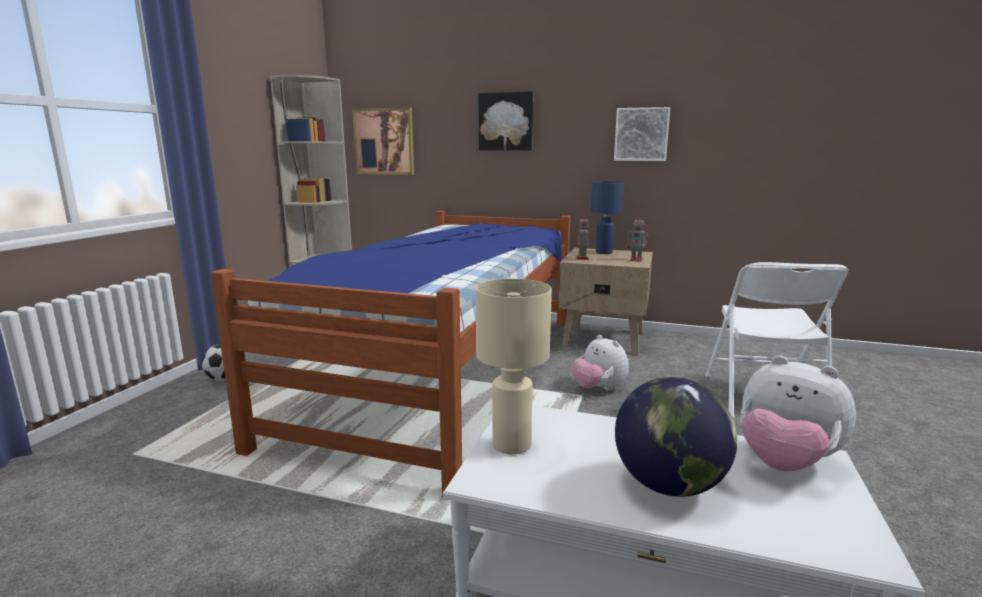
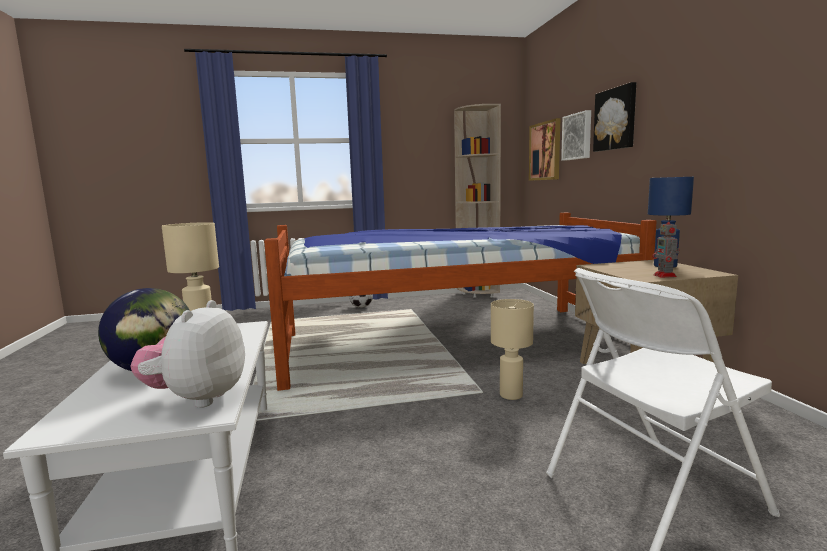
camera: 60 degrees right, 5 degrees down
(582, 258) = (611, 266): toy robot -> none
(598, 388) = (511, 395): plush toy -> beige table lamp
(641, 134) = (736, 111): picture -> picture (578, 136)

